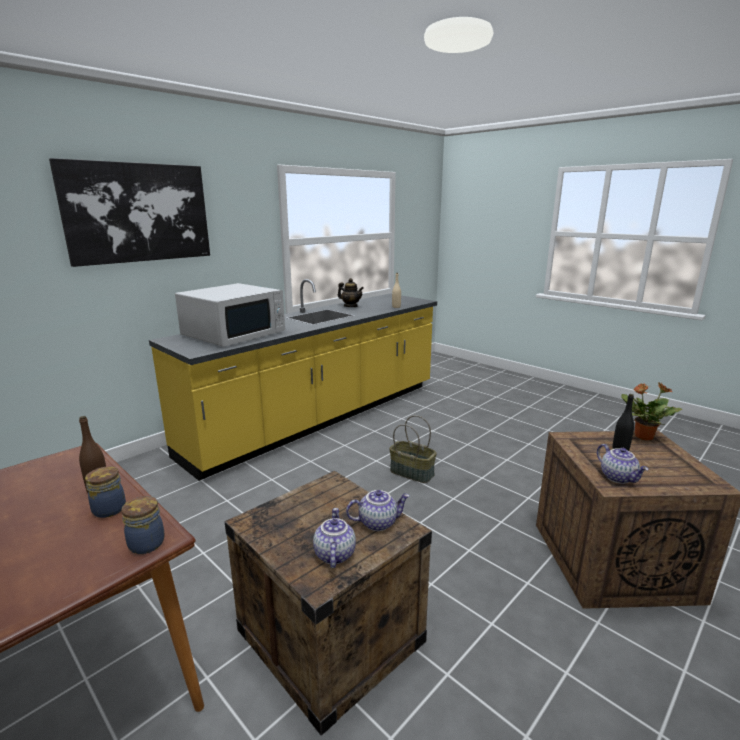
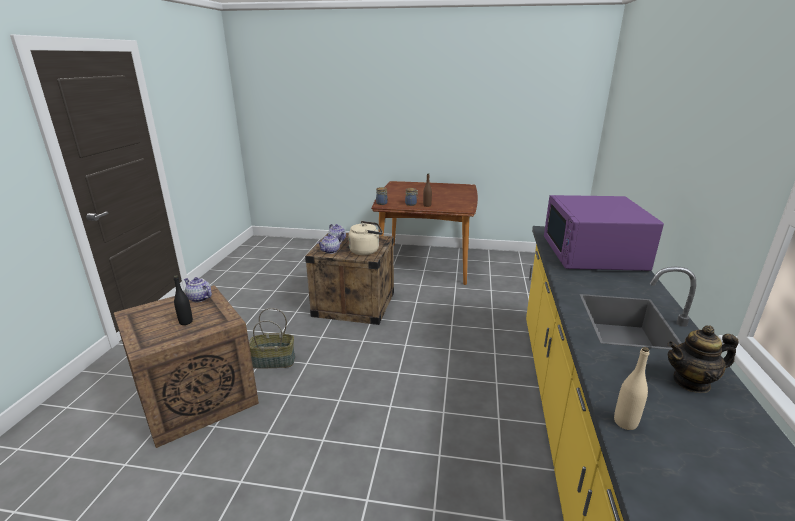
camera: 145 degrees right, 5 degrees up
(138, 213) = (684, 114): picture -> none
(234, 334) = (592, 254): white microwave -> purple microwave
(320, 499) = (366, 250): none -> beige kettle
(412, 472) = (395, 413): basket -> basket (273, 362)
(642, 436) = (154, 345): potted plant -> none

